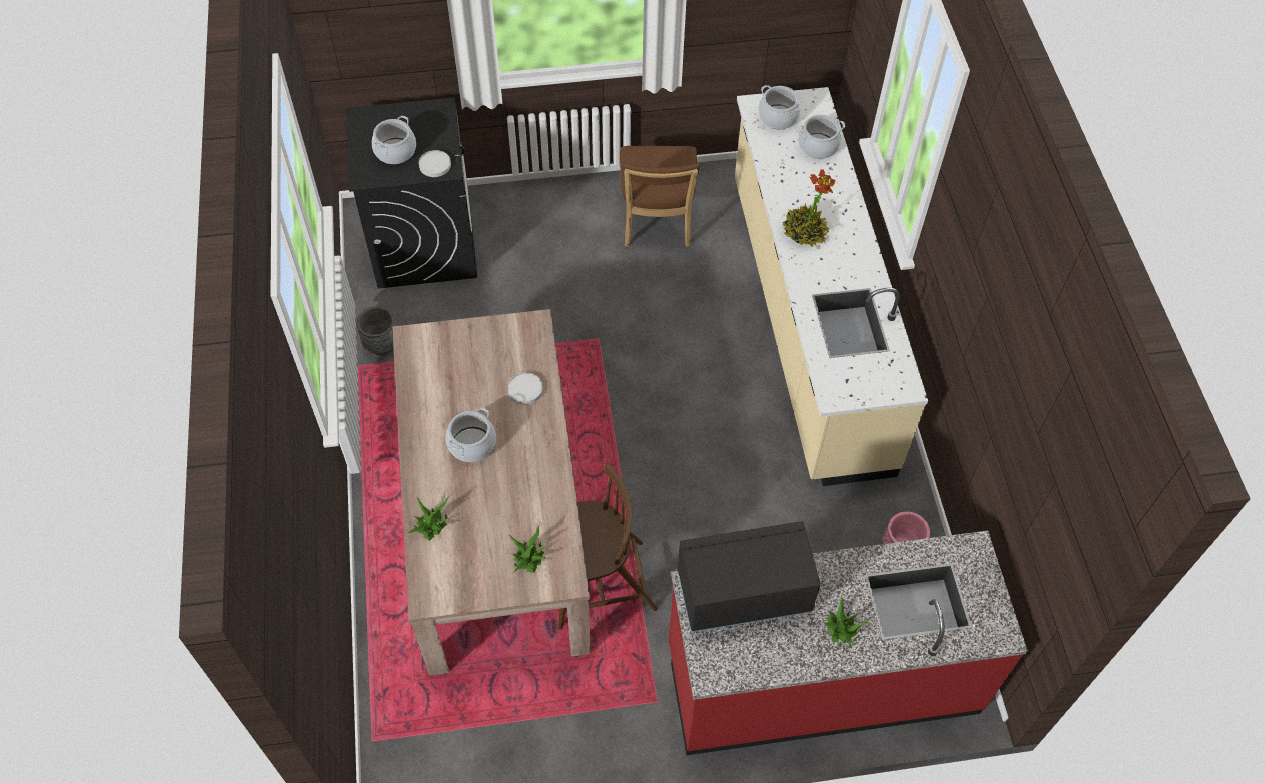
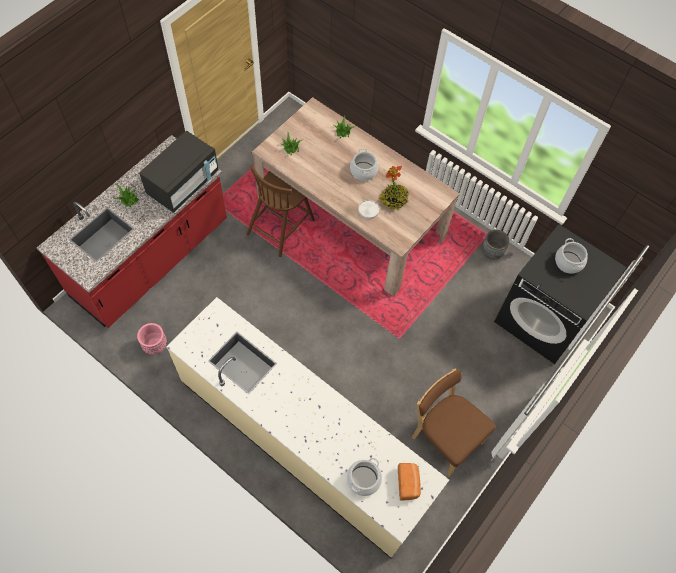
camera: 135 degrees right, 5 degrees up
(434, 165) = (540, 270): white plate -> none
(778, 117) = (408, 483): cooking pot -> bread
(804, 232) = (315, 402): potted plant -> potted plant (393, 200)

